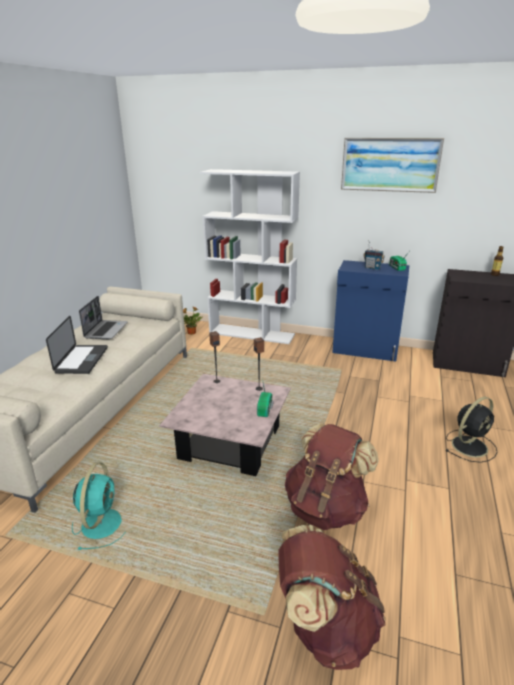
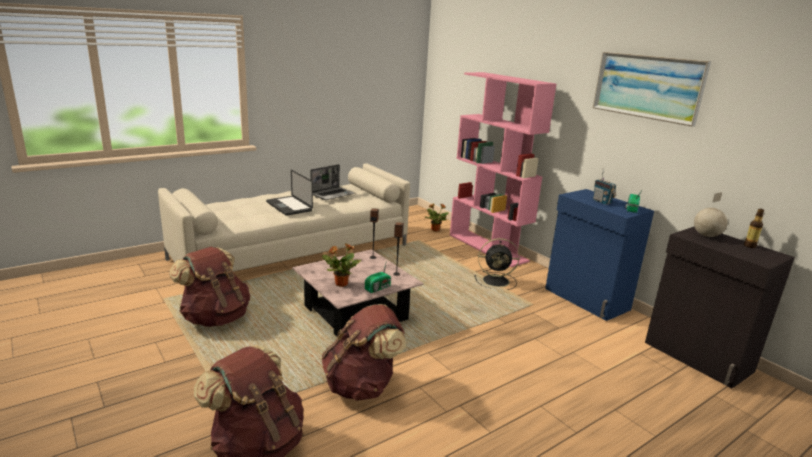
camera: 35 degrees right, 5 degrees down
(82, 360) = (289, 206): laptop -> laptop turned 105 degrees clockwise
(102, 522) = (215, 318): turquoise fan -> brown backpack
(229, 421) = (340, 284): none -> potted plant
(252, 334) = (488, 248): white bookcase -> pink bookcase
(466, 275) = (706, 235): none -> globe
(470, 445) = (571, 417): black fan -> black fan (497, 281)

